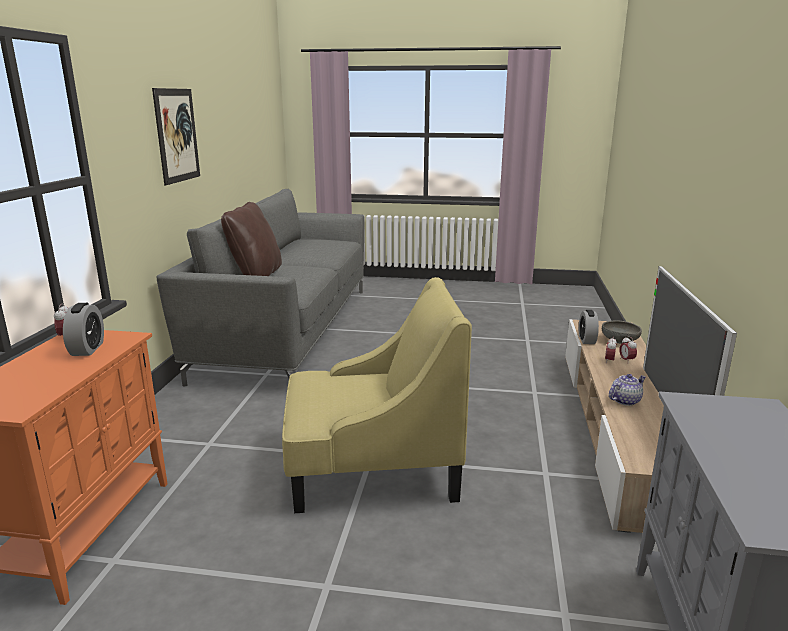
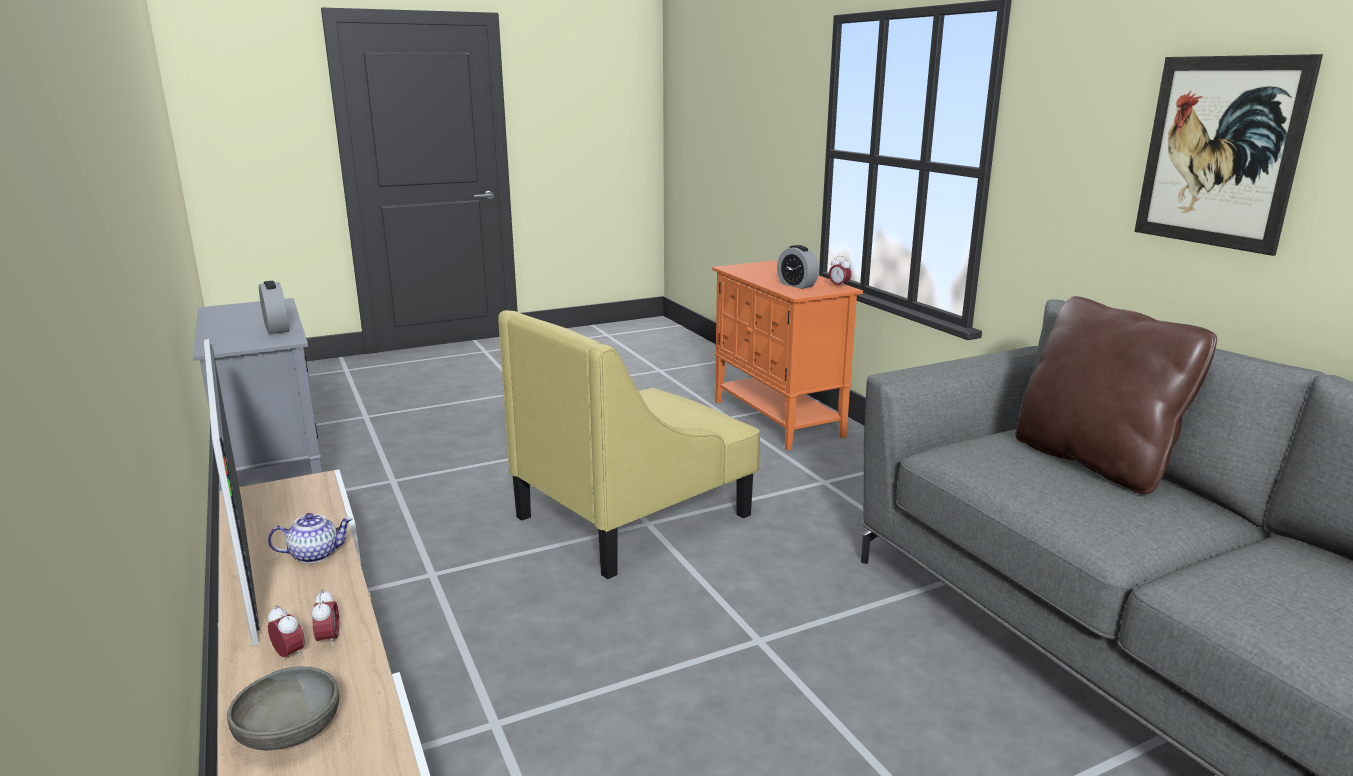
camera: 145 degrees right, 0 degrees up
(586, 340) = (379, 702): alarm clock -> alarm clock (276, 329)
(625, 400) = (315, 554): teapot -> teapot turned 135 degrees counterclockwise

